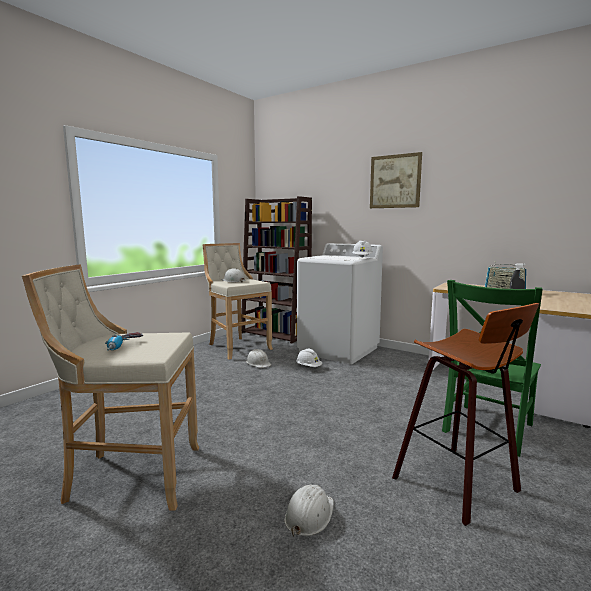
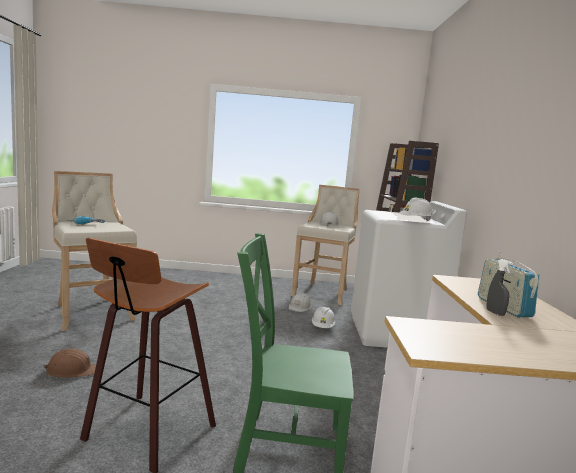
camera: 55 degrees right, 0 degrees up
(309, 515) = (71, 370): white hard hat -> brown hard hat
(395, 181) = (495, 120): picture -> none

